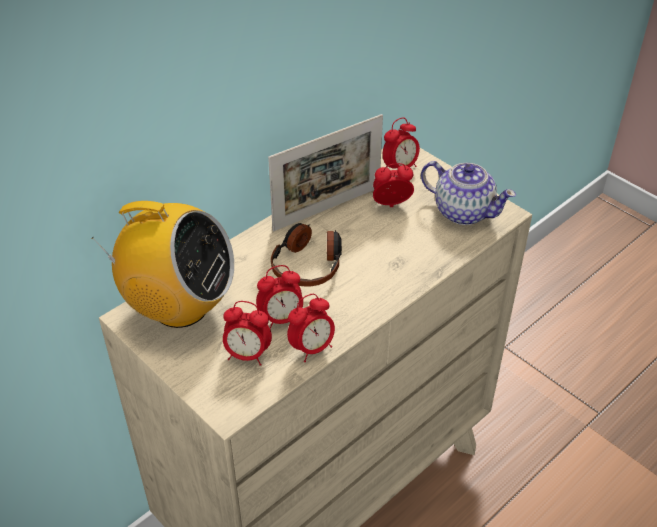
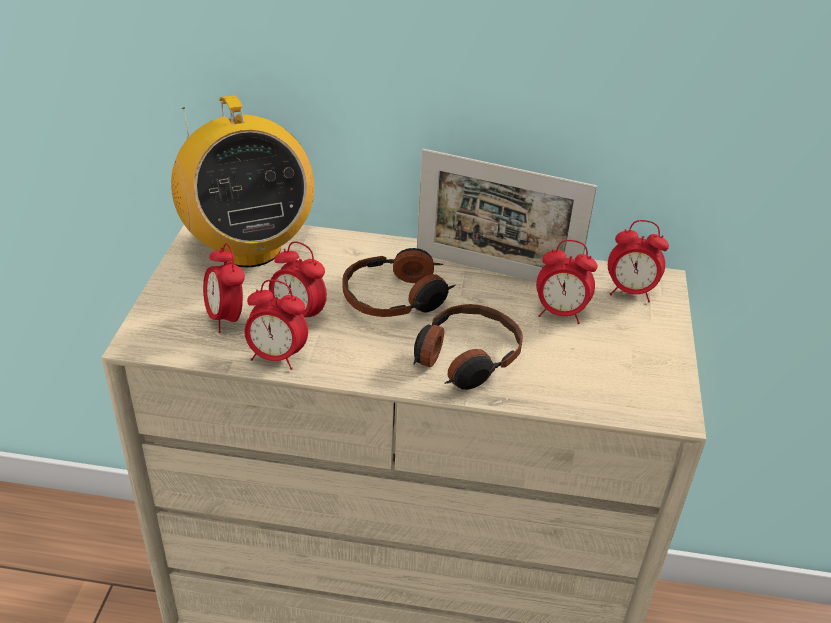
camera: 50 degrees right, 5 degrees down
(391, 205) = (560, 313): alarm clock -> alarm clock turned 150 degrees clockwise
(392, 265) = (465, 358): none -> headphones
(463, 211) = (627, 374): teapot -> none

